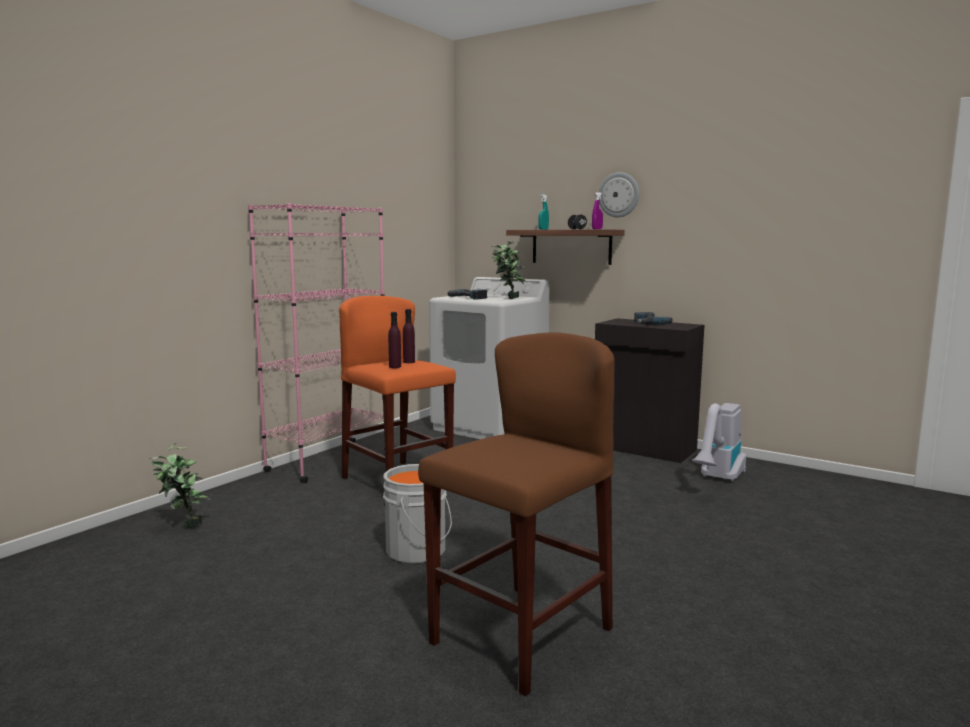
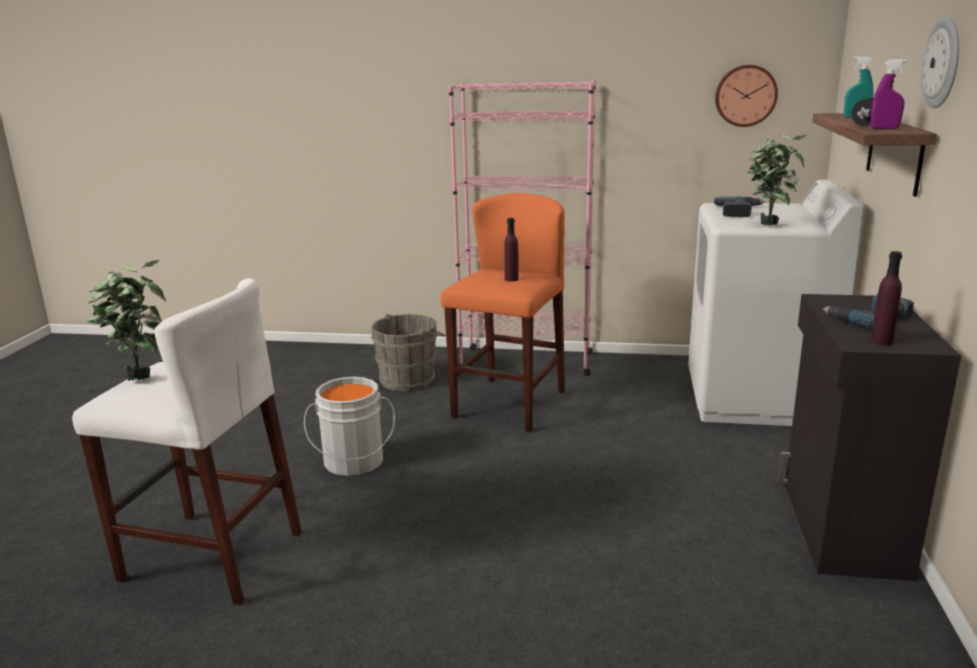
camera: 65 degrees right, 10 degrees up
(183, 526) = (339, 364): potted plant -> potted plant (140, 375)
(284, 503) = (410, 379): none -> grey bucket
(395, 367) = (479, 280): purple bottle -> purple bottle (881, 341)
(419, 225) = (745, 95): none -> wall clock
(520, 635) = (212, 556): brown stool -> white stool
(718, 479) = (783, 624): vacuum cleaner -> none

